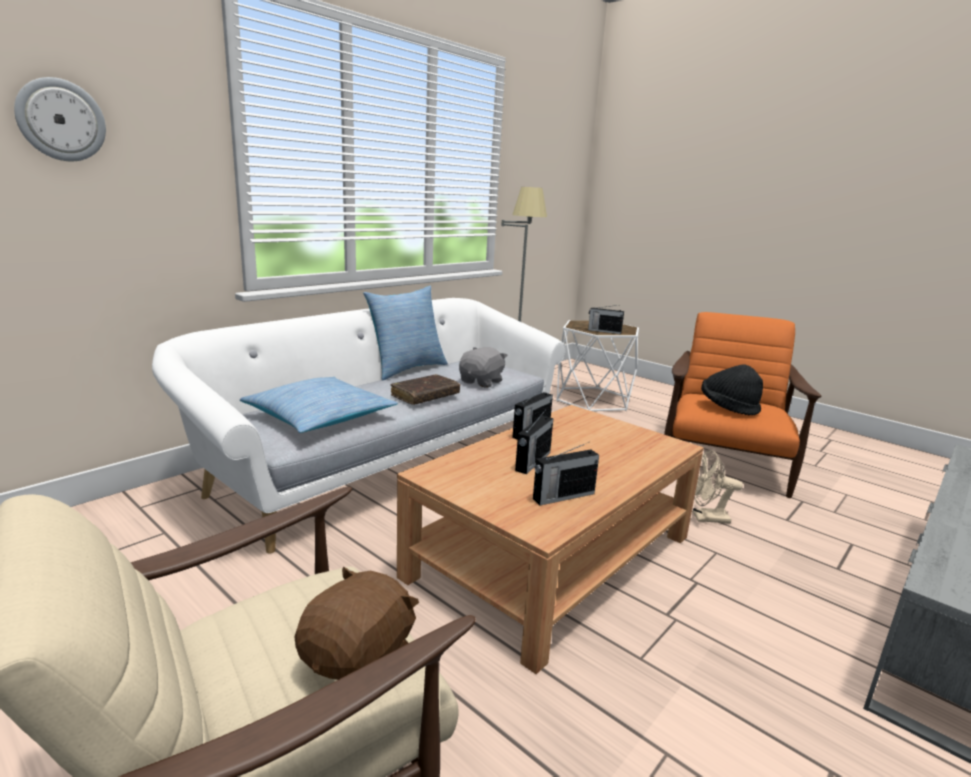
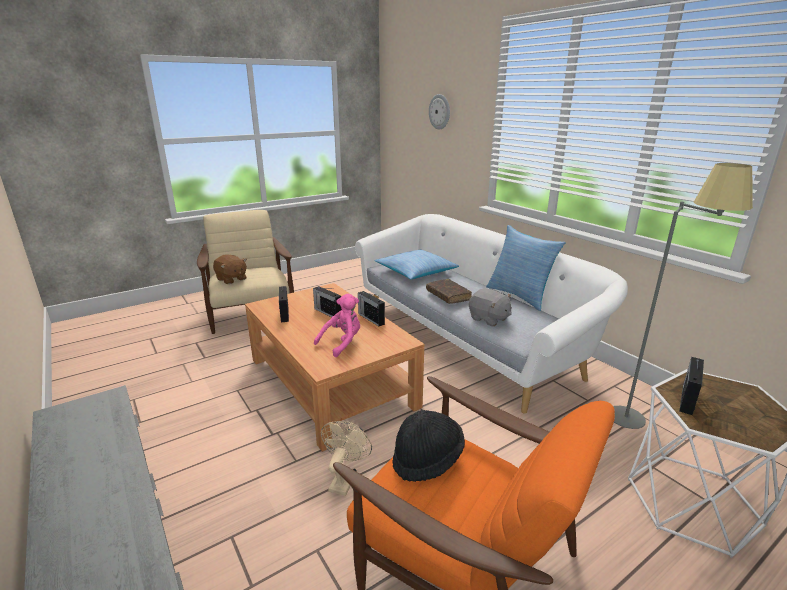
camera: 105 degrees right, 5 degrees up
(611, 442) = (342, 343): none -> pink plush toy

